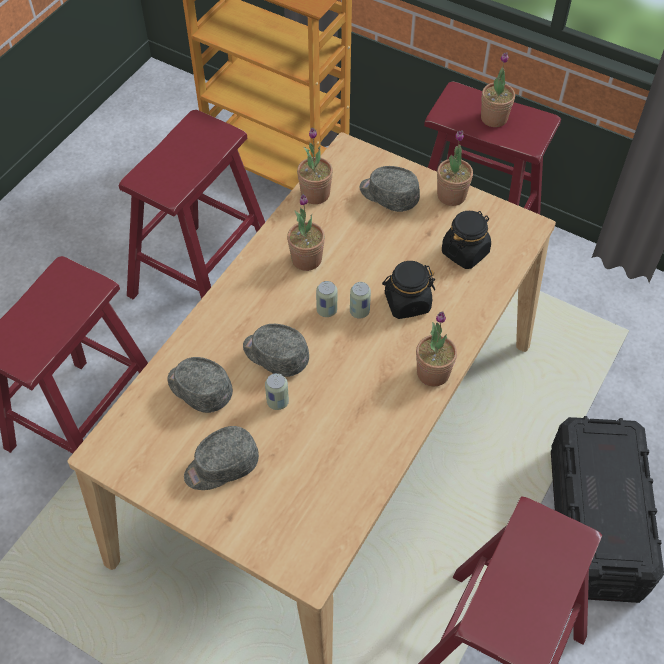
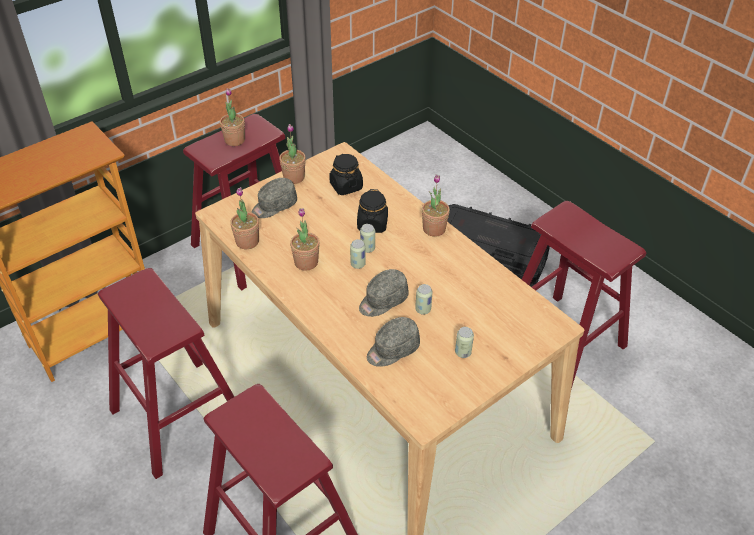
camera: 70 degrees left, 10 degrees down
(221, 466) = (463, 352): grey cap -> can

